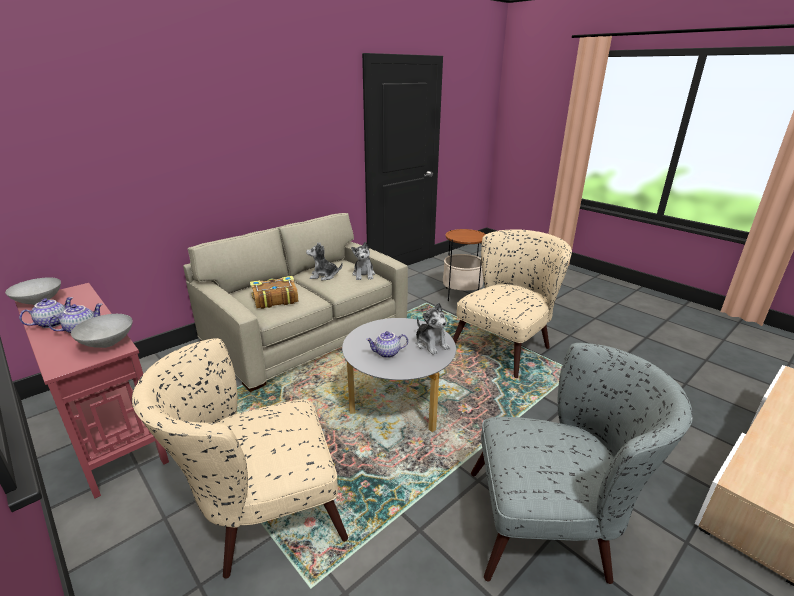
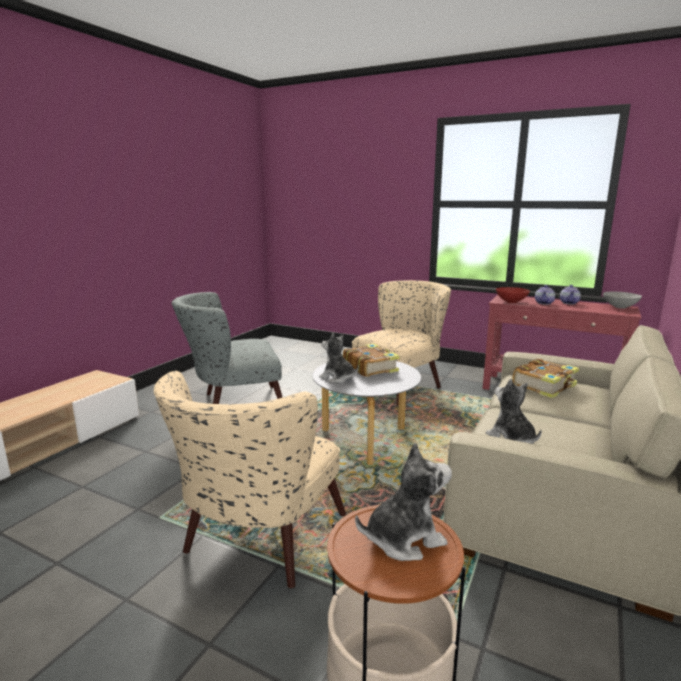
camera: 160 degrees right, 10 degrees down
(107, 343) = (512, 302): grey bowl -> red bowl
(324, 276) = (559, 424): plush toy -> plush toy (404, 539)
(387, 353) = (370, 367): teapot -> book

